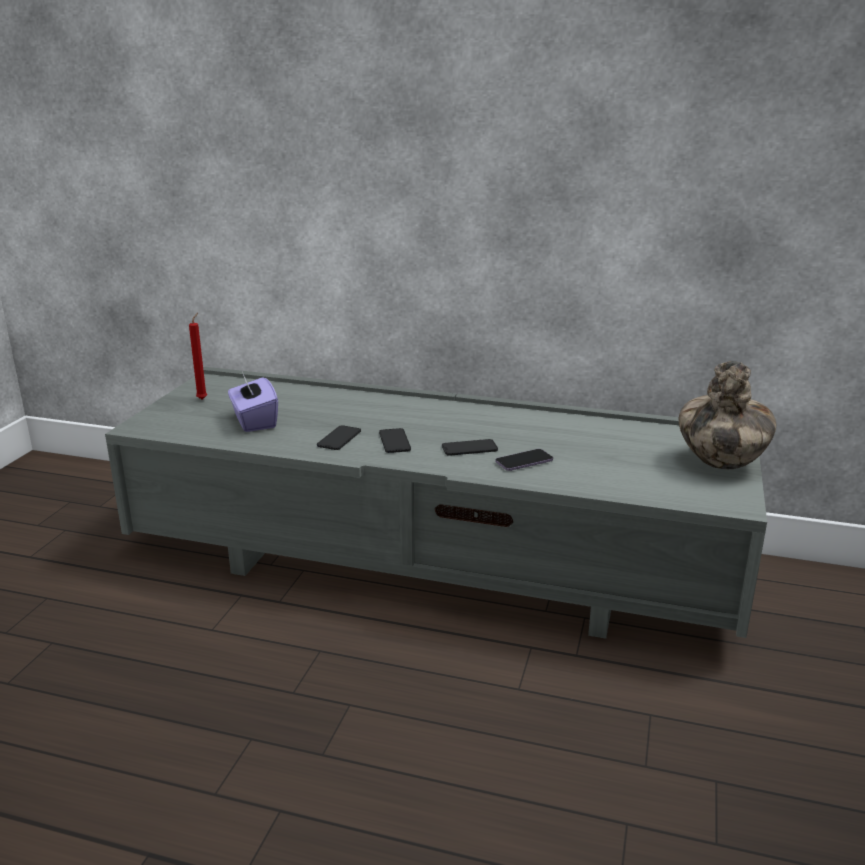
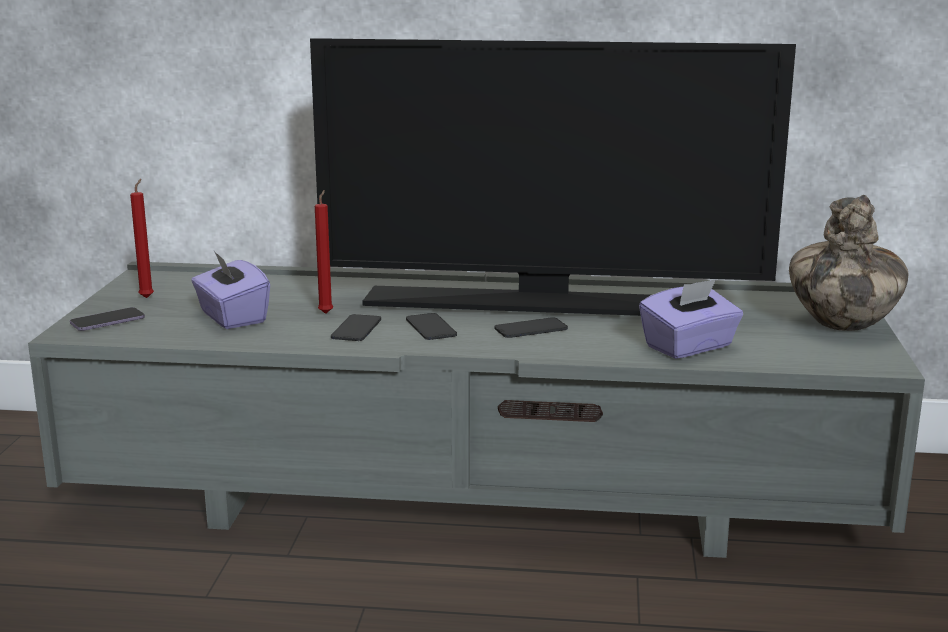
camera: 10 degrees left, 5 degrees down
(324, 422) = (326, 312): none -> red candle
(491, 425) = (545, 304): none -> television
(524, 462) = (606, 338): phone -> phone (107, 321)
(586, 475) = (689, 347): none -> purple tissue box

